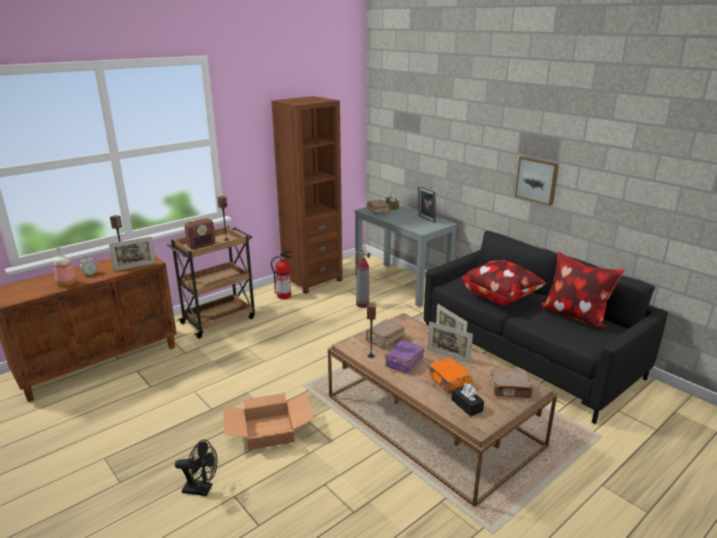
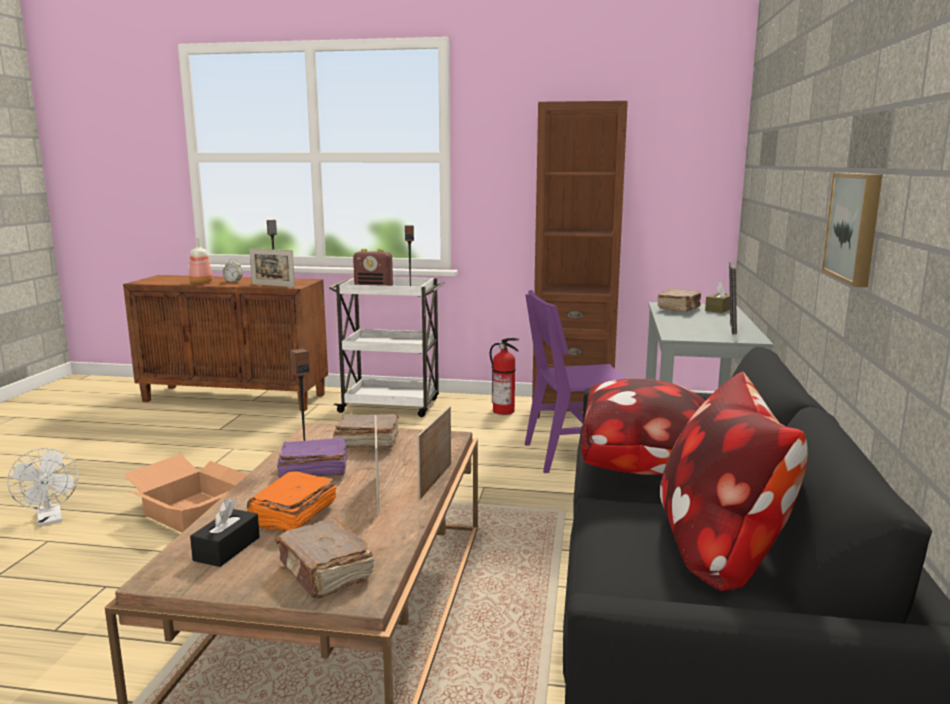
camera: 50 degrees right, 10 degrees down
(202, 489) = (50, 520): black fan -> white fan
(219, 320) = (391, 406): brown cart -> white cart
(362, 304) = (575, 454): fire extinguisher -> purple chair

